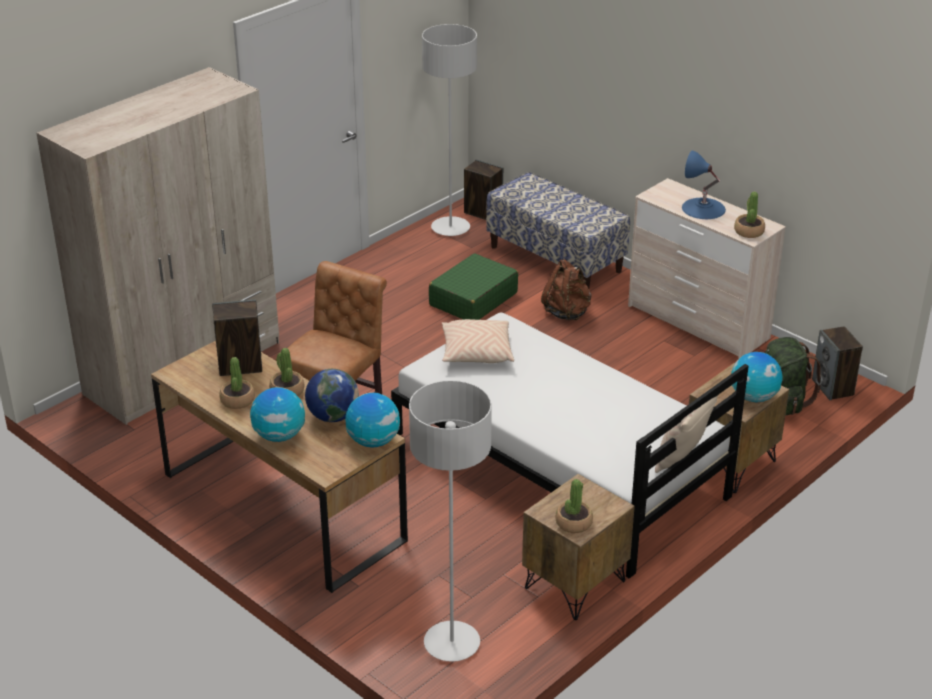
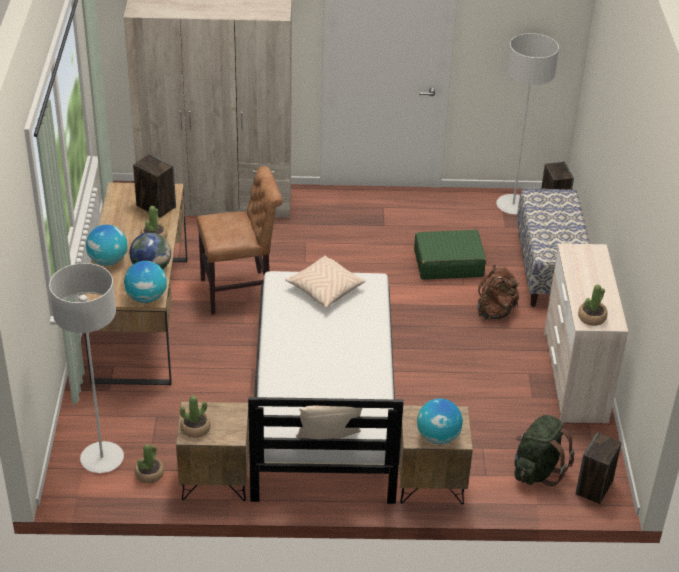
camera: 45 degrees right, 5 degrees up
(237, 400) = (122, 226): potted plant -> potted plant (149, 474)
(703, 208) = (590, 281): blue table lamp -> none

